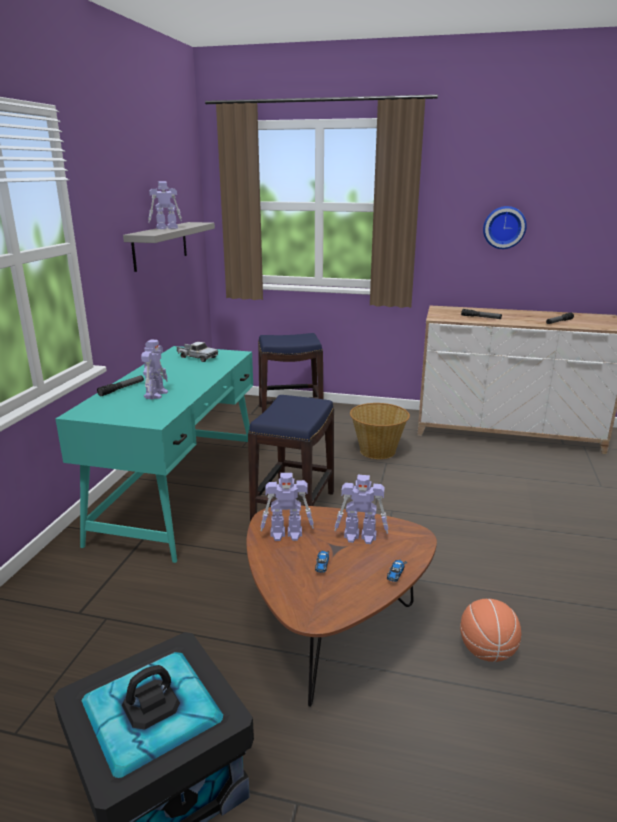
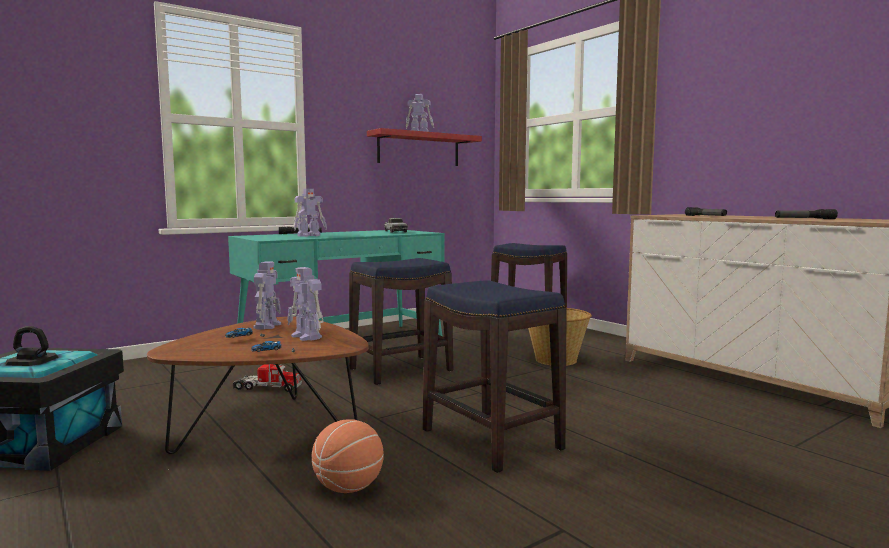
camera: 40 degrees right, 15 degrees down
(160, 245) = (419, 149): grey shelf -> red shelf
(226, 583) = (267, 388): none -> toy truck
(287, 534) = (267, 326): toy robot -> toy robot turned 120 degrees counterclockwise
(479, 557) = (491, 440): none -> stool
(504, 227) = (763, 112): wall clock -> none

